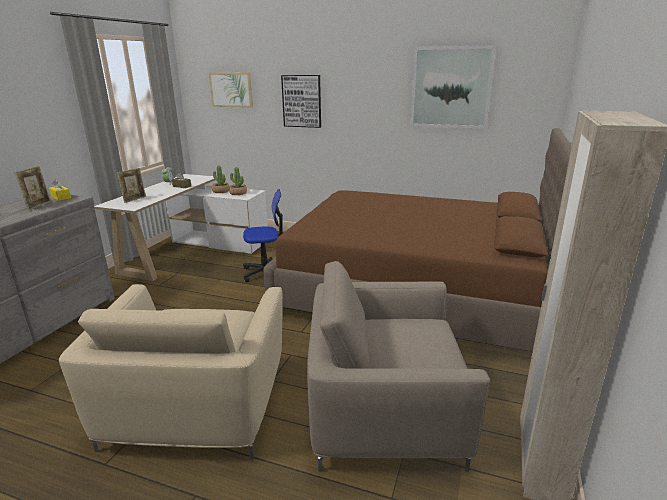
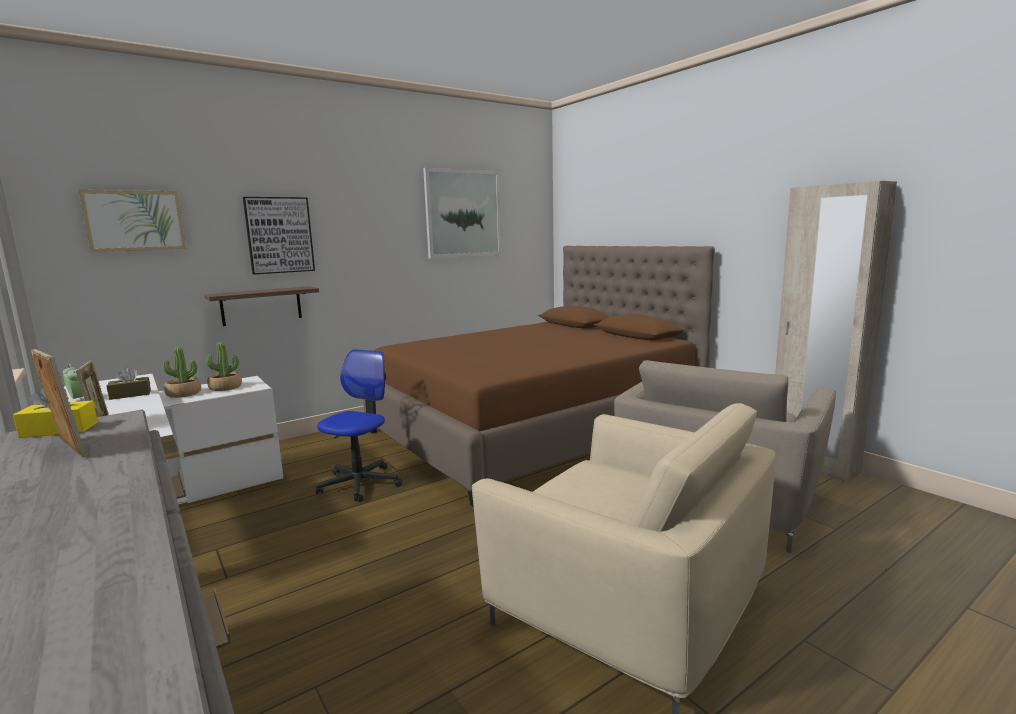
camera: 55 degrees left, 10 degrees down
(289, 147) = (261, 305): none -> shelf

